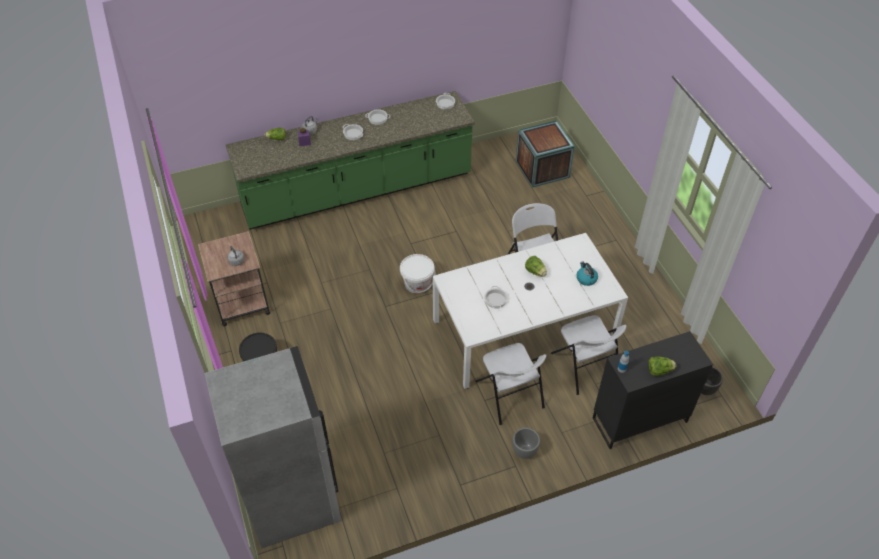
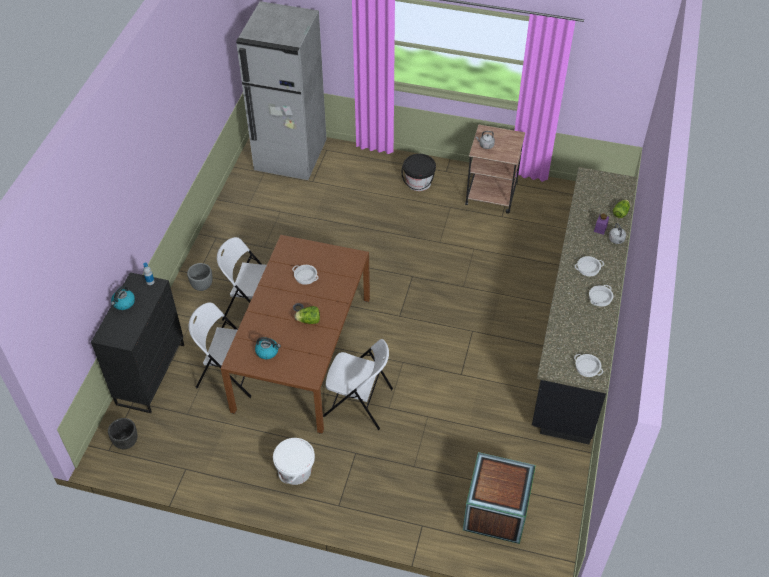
camera: 125 degrees right, 0 degrees up
(357, 191) = (577, 326): green counter -> black counter
(417, 283) = (419, 310): white bucket -> white bucket (295, 471)
(523, 331) = (303, 353): white dining table -> brown dining table
(659, 370) = (123, 303): lettuce -> kettle

